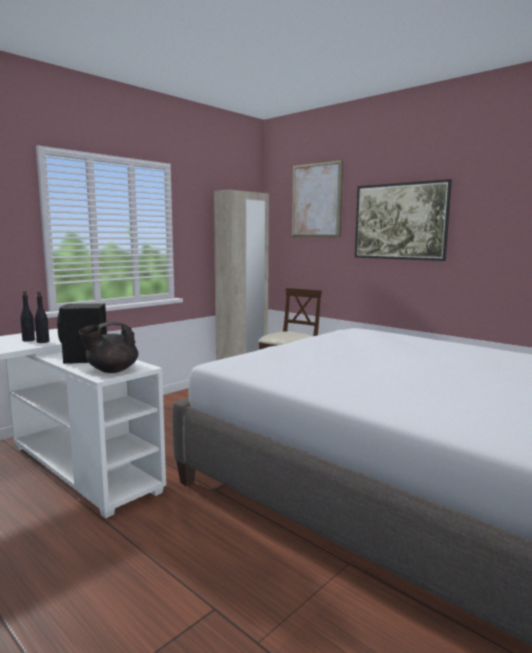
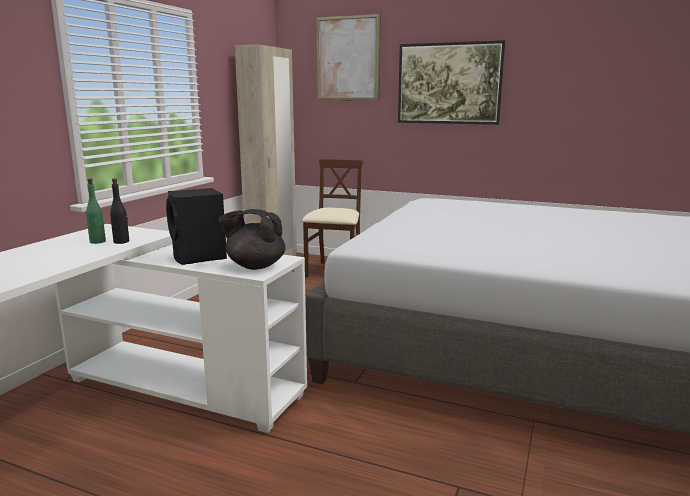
camera: 20 degrees left, 5 degrees up
(28, 340) = (98, 242): black bottle -> green bottle
(111, 370) = (255, 266): black teapot -> black teapot turned 60 degrees clockwise

